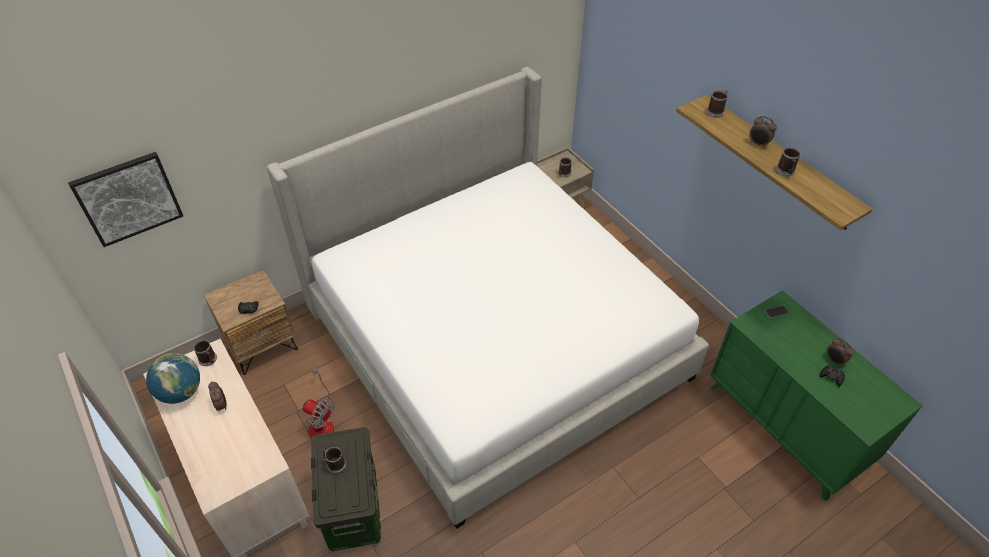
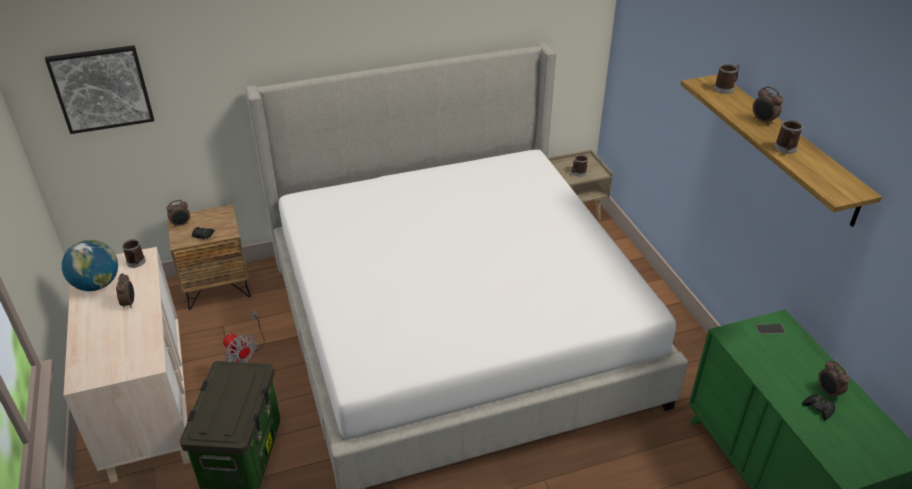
camera: 15 degrees right, 10 degrees down
(222, 301) = (181, 224): none -> alarm clock
(334, 464) = (224, 391): mug -> none

